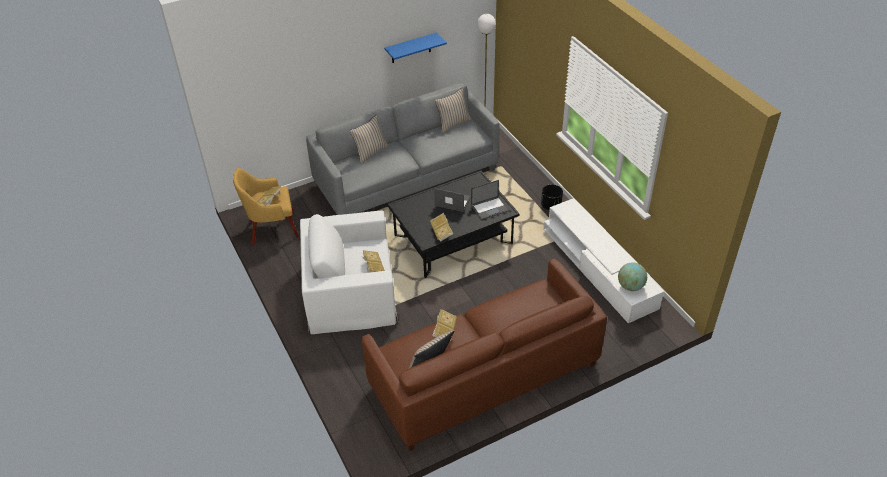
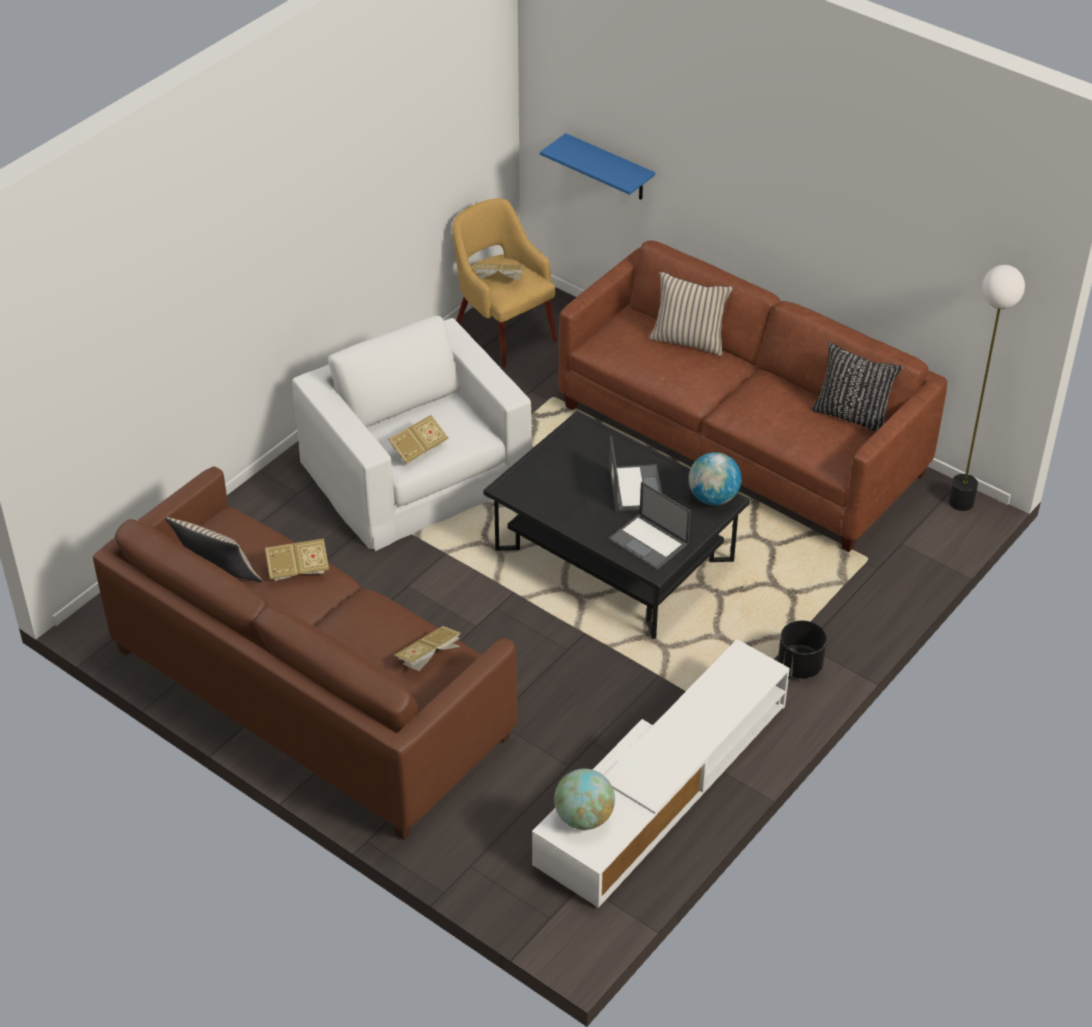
camera: 65 degrees right, 0 degrees up
(406, 177) = (742, 440): grey sofa -> brown sofa
(411, 48) = (864, 229): blue shelf -> blue shelf (609, 168)
(441, 232) = (543, 499): book -> book (429, 658)
(453, 123) = (852, 416): beige pillow -> black pillow
(474, 180) = (713, 498): none -> globe

